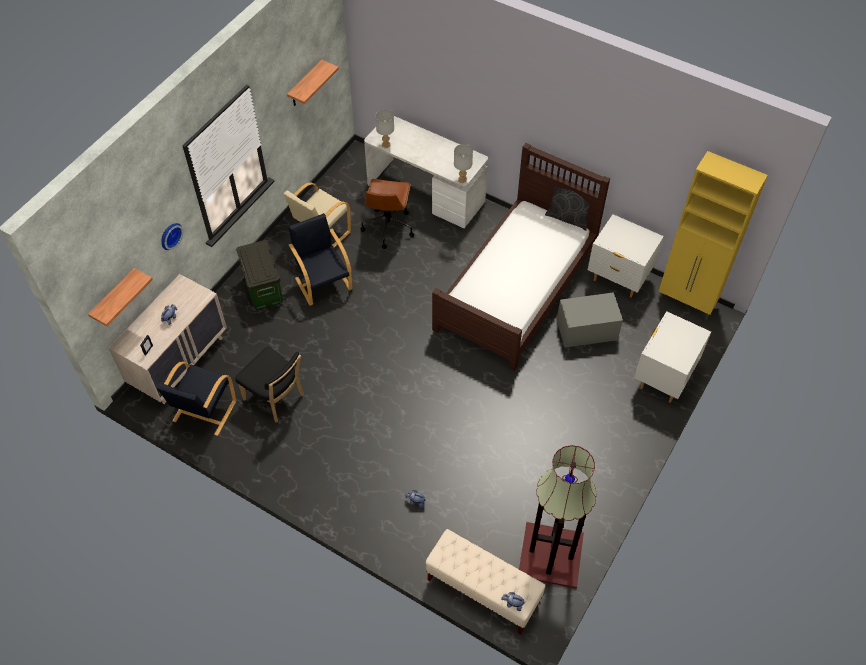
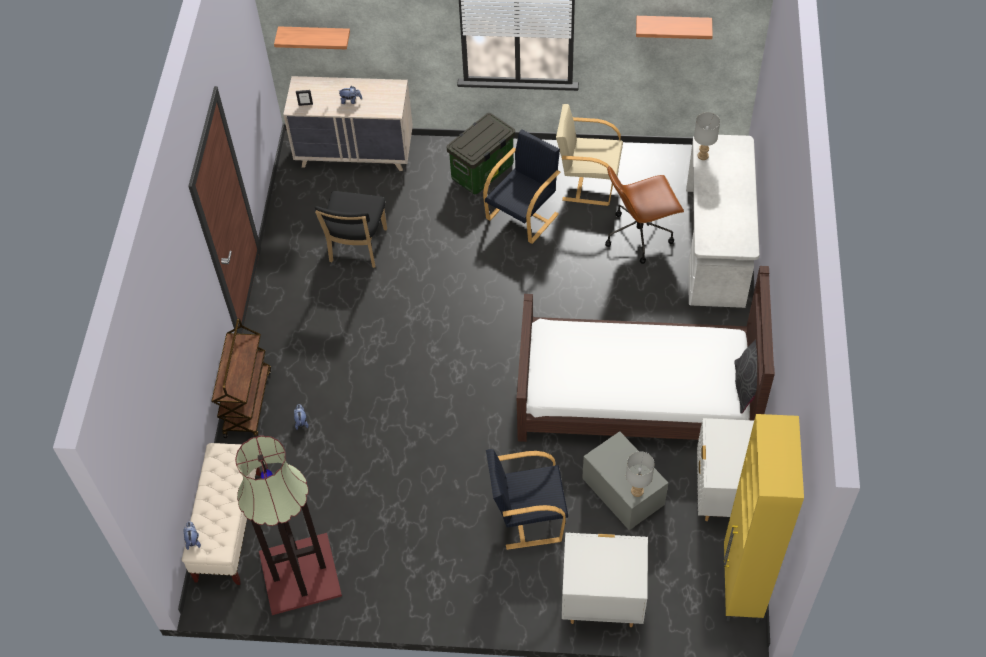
camera: 65 degrees right, 0 degrees up
(169, 235) = (408, 34): wall clock -> none
(203, 412) = (310, 200): black armchair -> black armchair (527, 516)
(374, 533) = (247, 403): none -> brown cart
(462, 179) = (704, 247): grey table lamp -> grey table lamp (637, 491)

